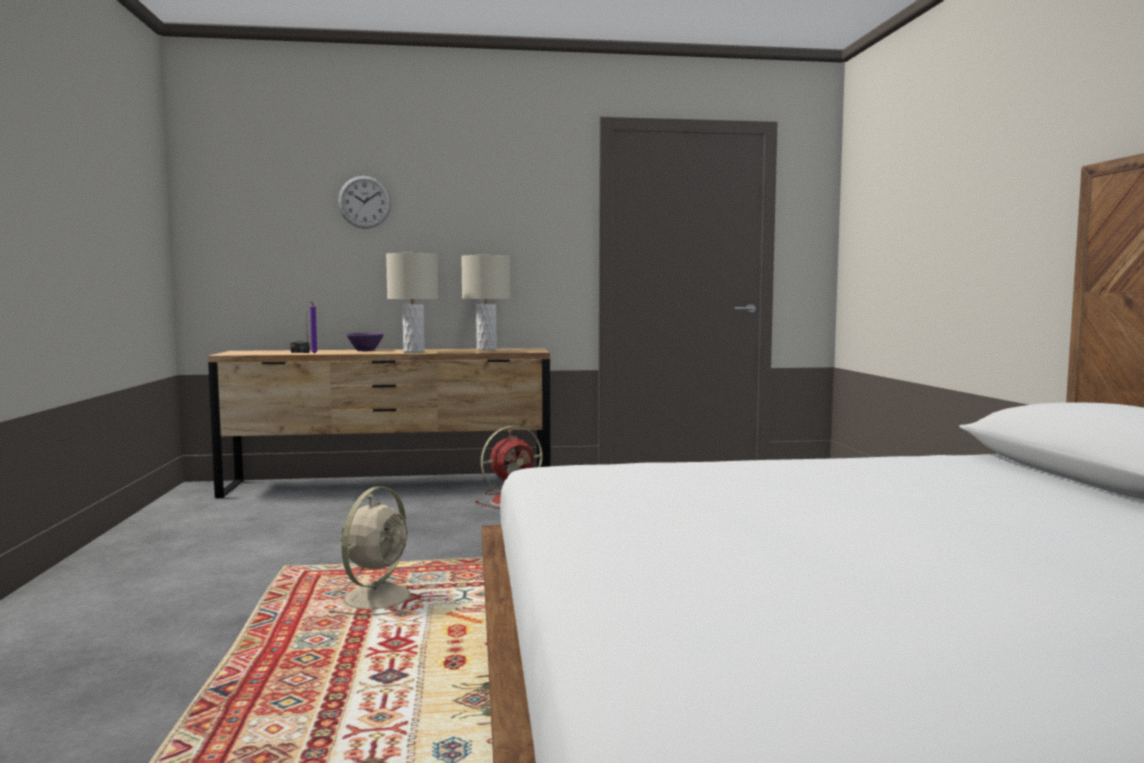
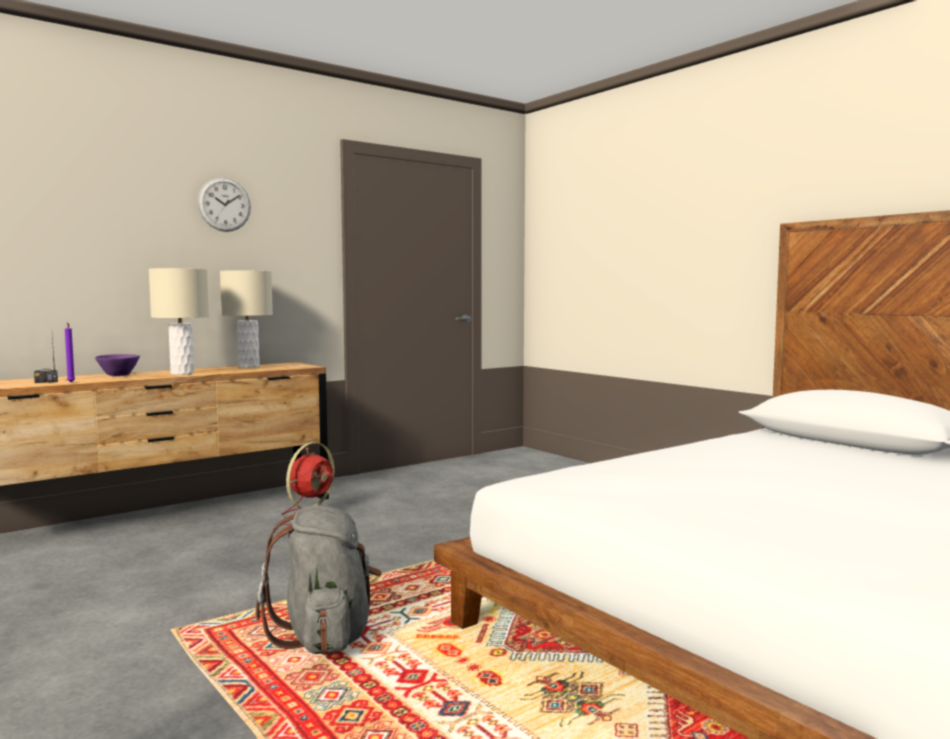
camera: 30 degrees left, 0 degrees up
(364, 202) = (102, 208): wall clock -> wall clock (224, 204)
(379, 596) = (325, 637): beige fan -> grey backpack

